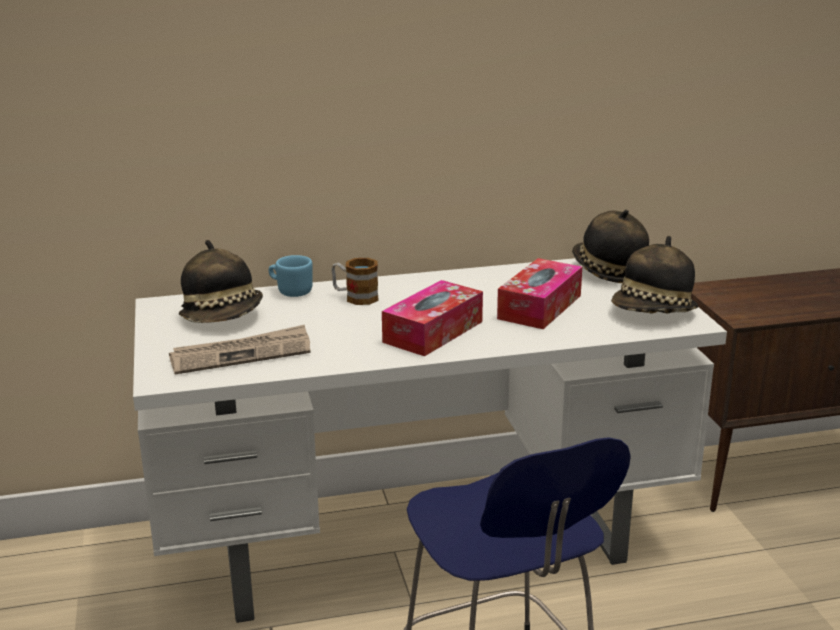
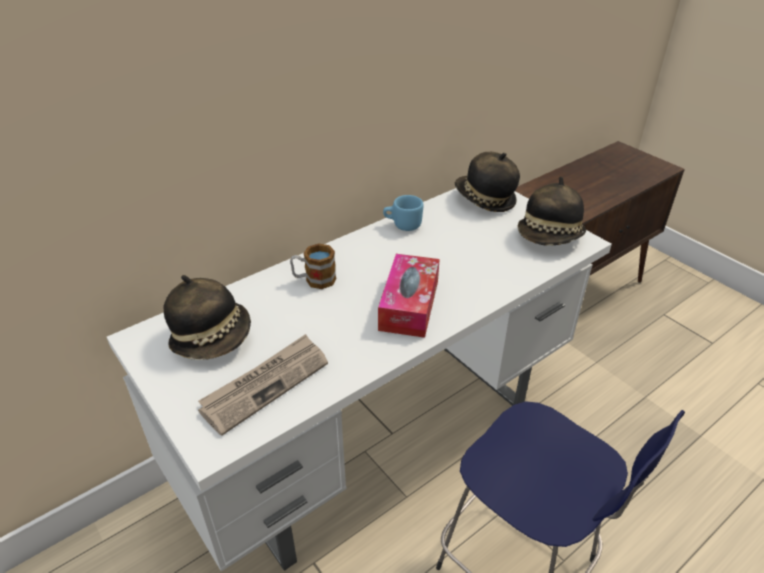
camera: 25 degrees left, 15 degrees up
(290, 291) = (252, 287): blue mug -> blue mug (402, 225)
(539, 307) = (467, 252): tissue box -> none

